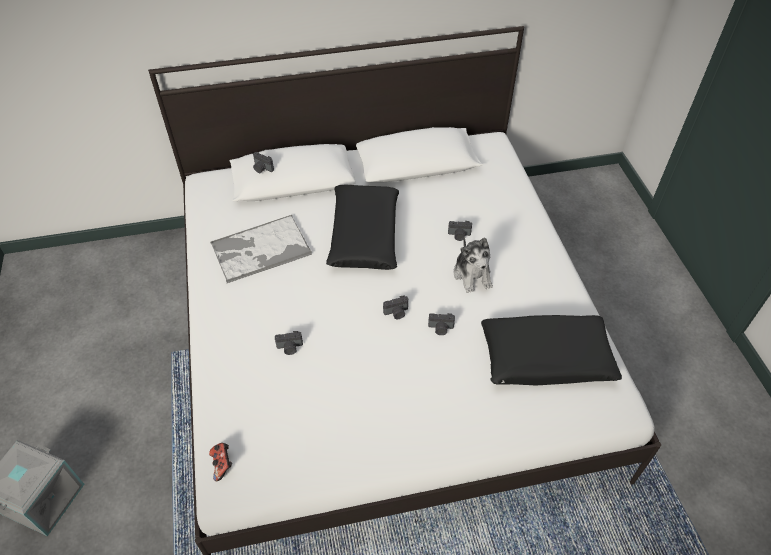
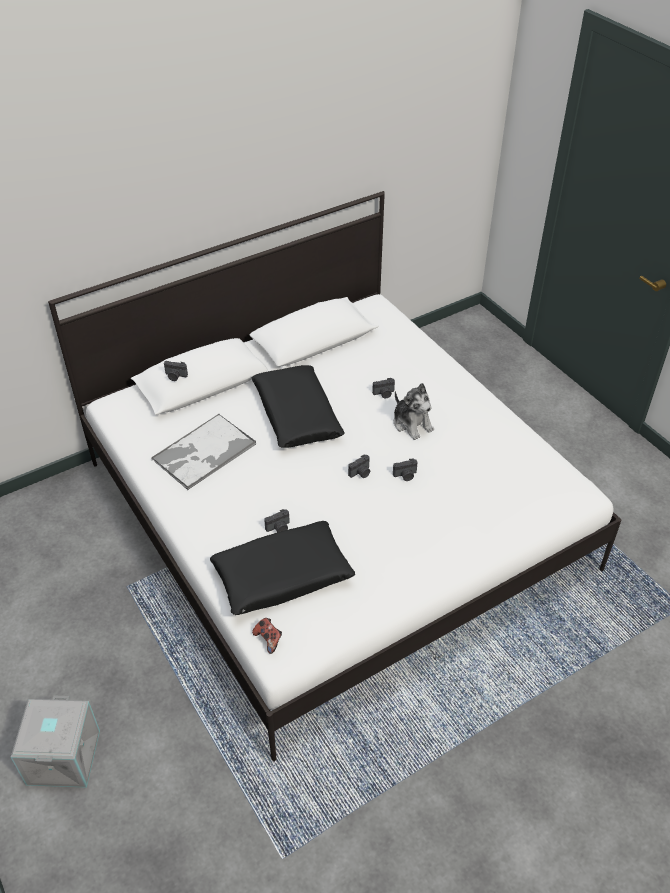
camera: 20 degrees left, 5 degrees down
(546, 358) = (505, 474): black pillow -> black pillow (282, 576)

